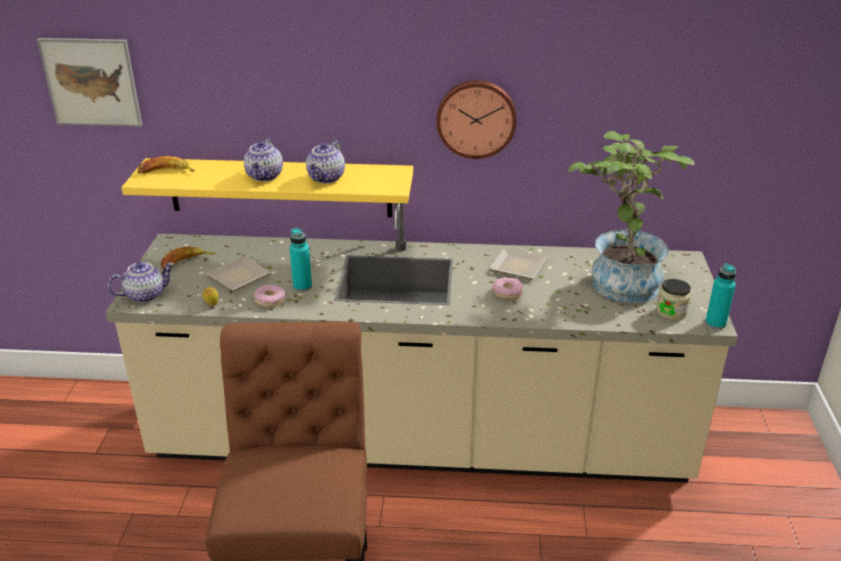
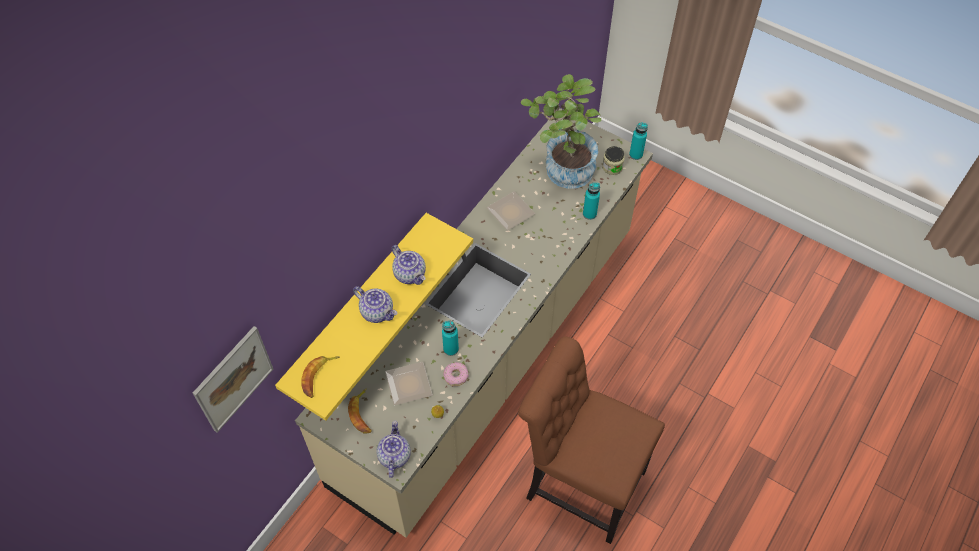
camera: 60 degrees left, 25 degrees up
(476, 118) = (454, 151): wall clock -> none
(507, 292) = (538, 235): donut -> none
(581, 317) = (589, 214): none -> turquoise bottle

